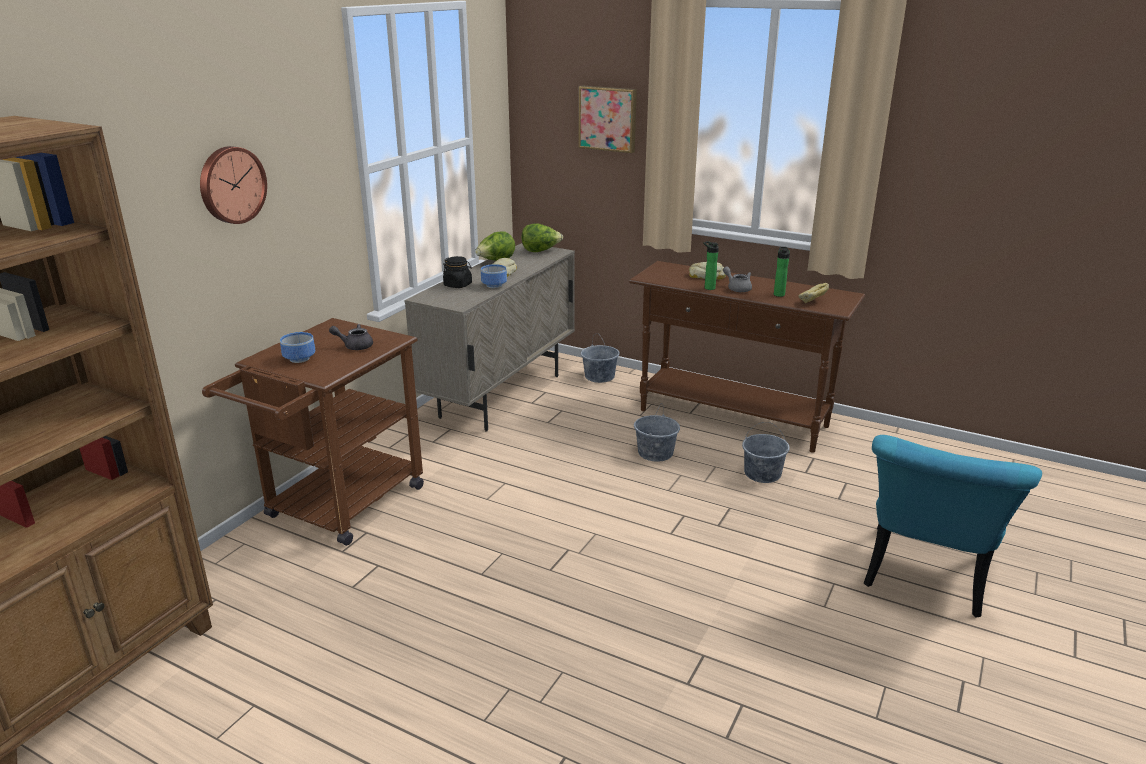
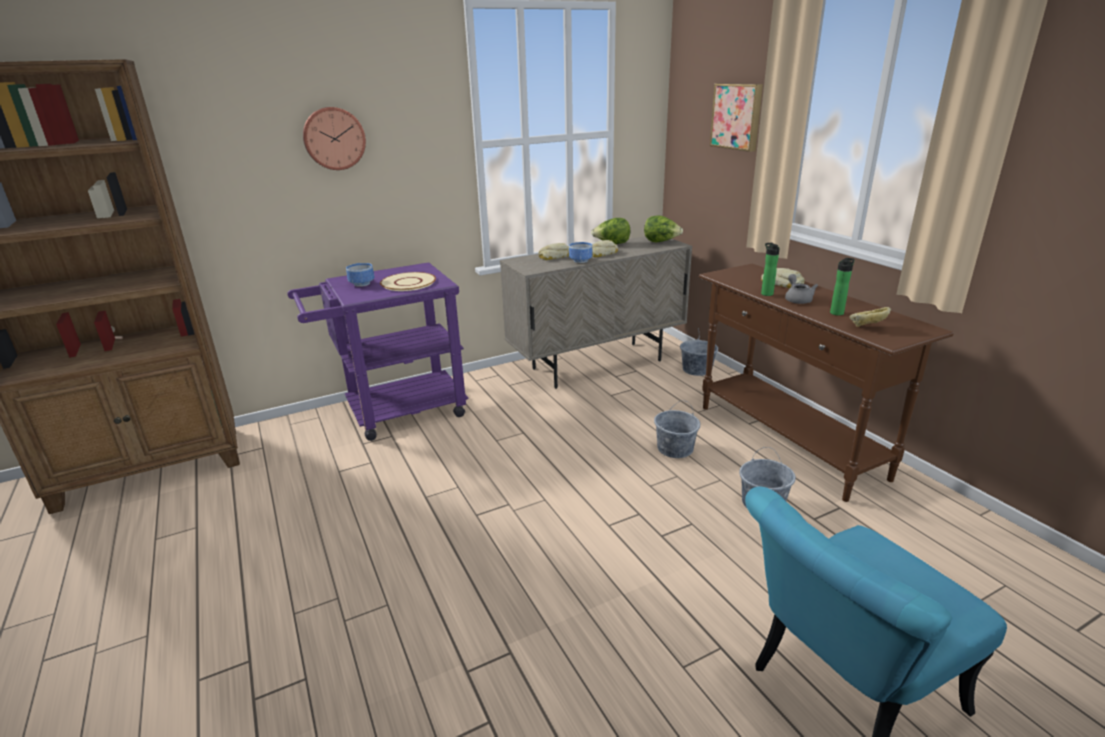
camera: 35 degrees right, 0 degrees up
(337, 508) = (395, 412): brown cart -> purple cart
(354, 346) = (408, 283): grey teapot -> beige plate
(458, 285) = (554, 256): black jar -> bread

